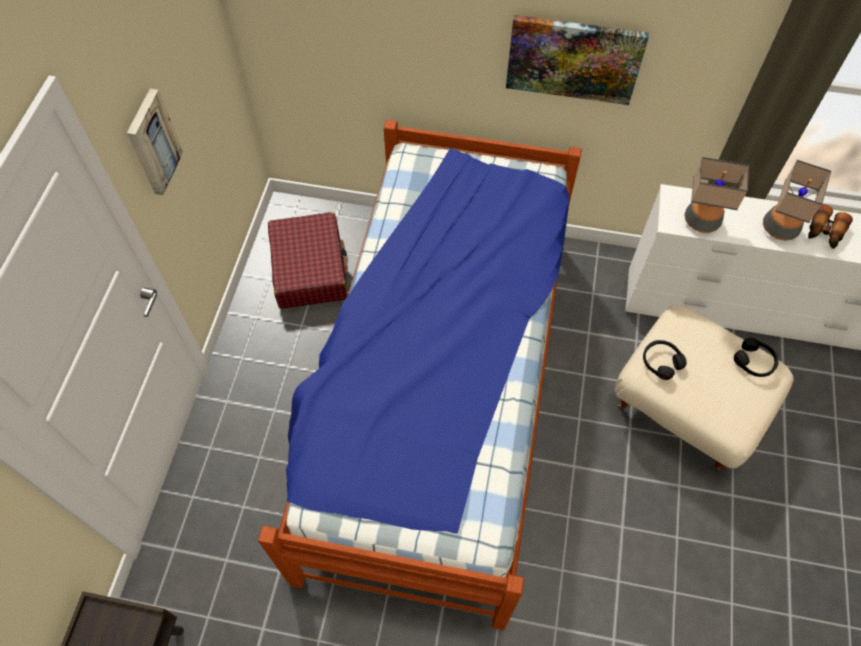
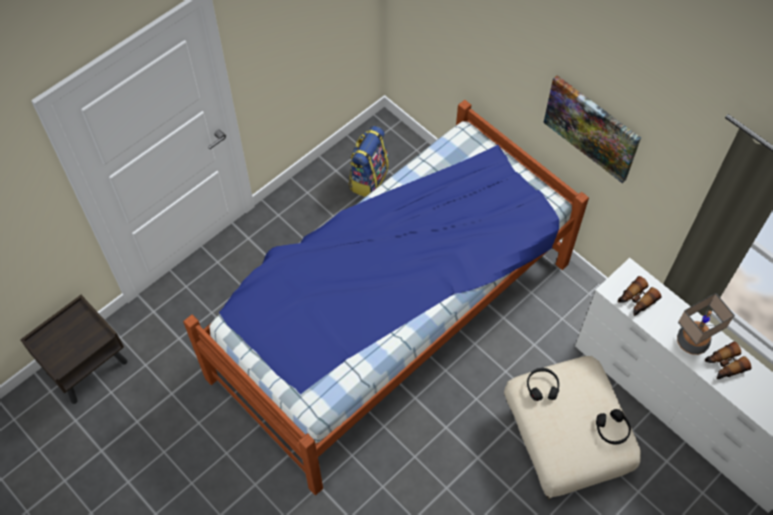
camera: 35 degrees right, 0 degrees up
(152, 142) = (270, 41): picture -> none
(309, 268) = (368, 178): red suitcase -> backpack
(701, 220) = (636, 300): table lamp -> binoculars

